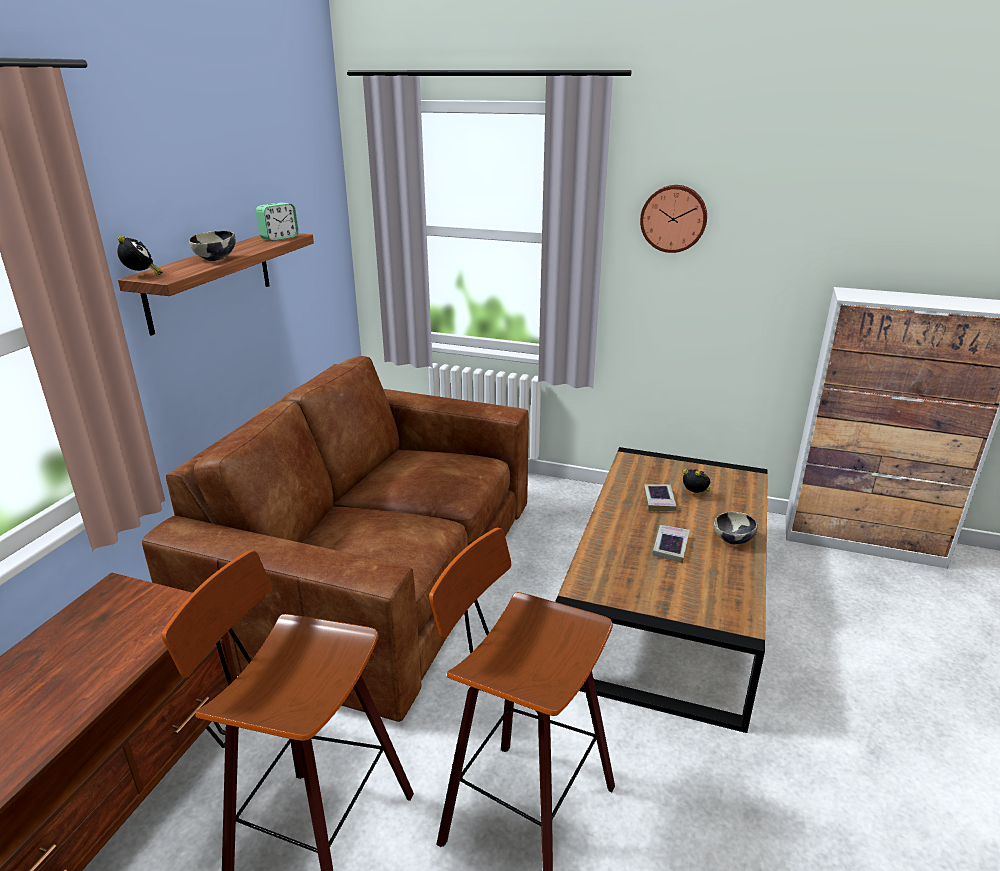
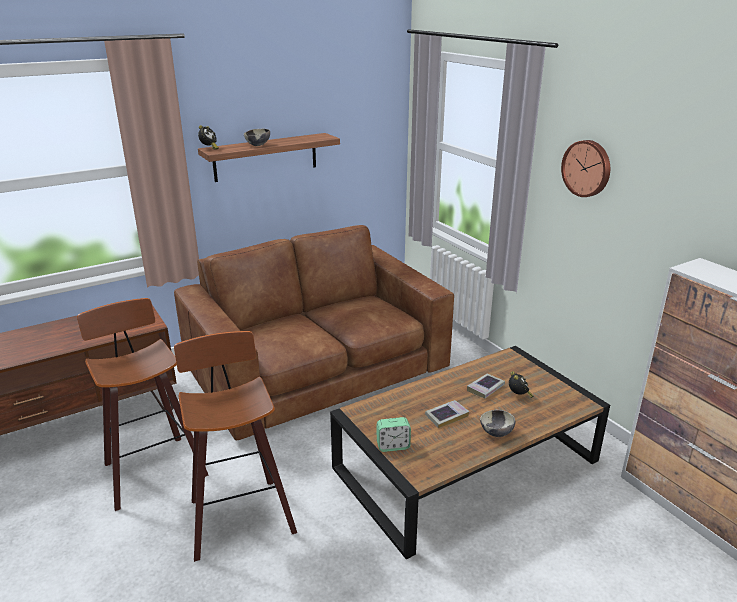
camera: 40 degrees right, 0 degrees up
(279, 238) = (316, 138): alarm clock -> alarm clock (393, 446)

